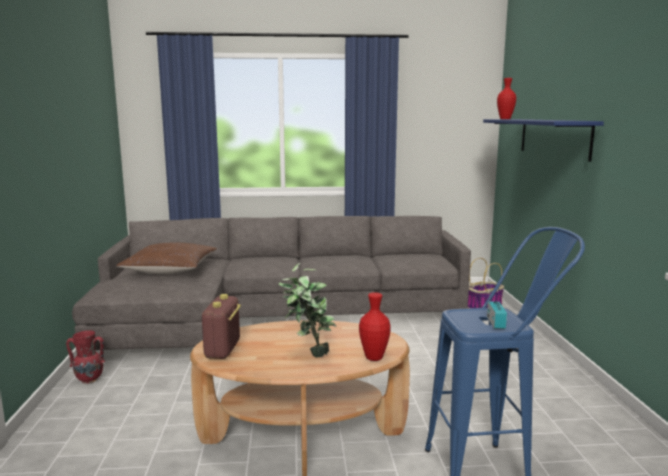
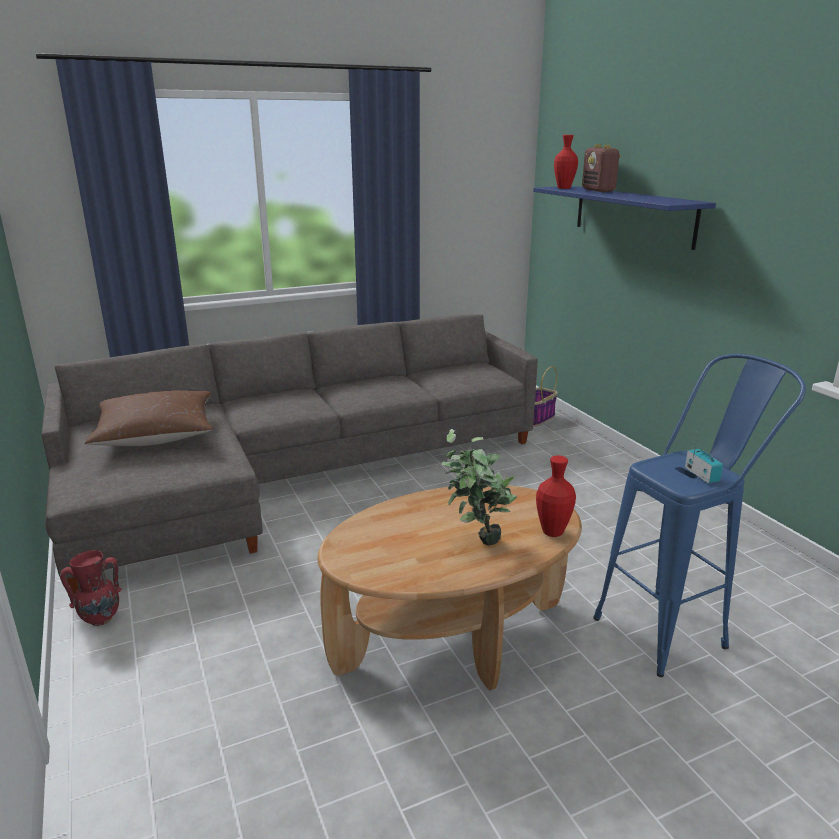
camera: 20 degrees left, 10 degrees up
(223, 350) = (364, 557): radio -> radio (598, 190)

